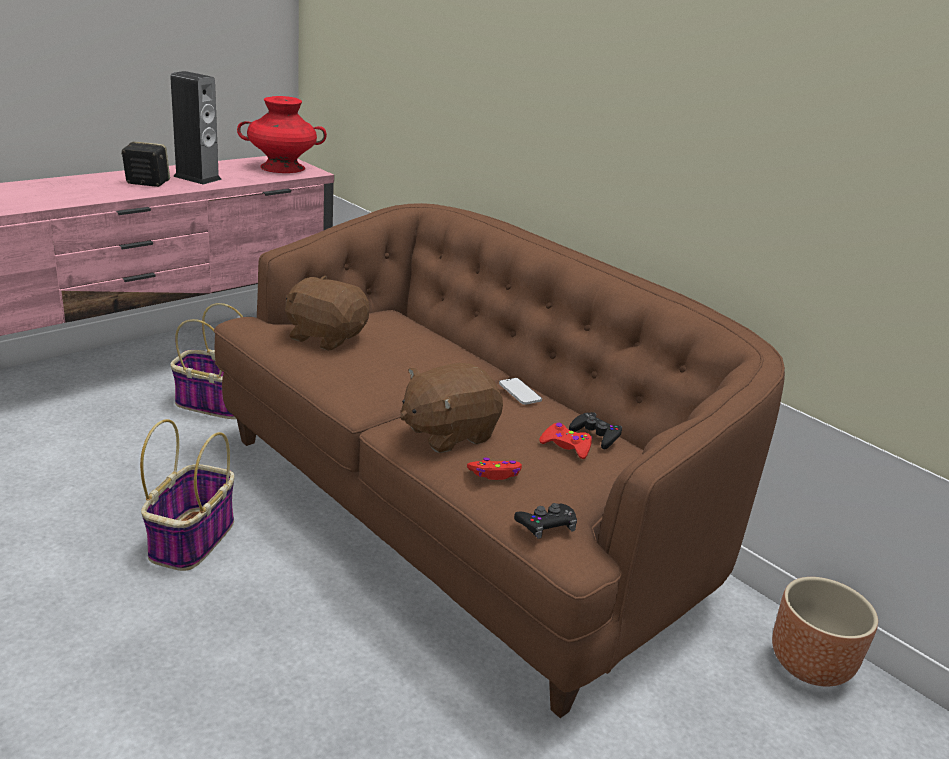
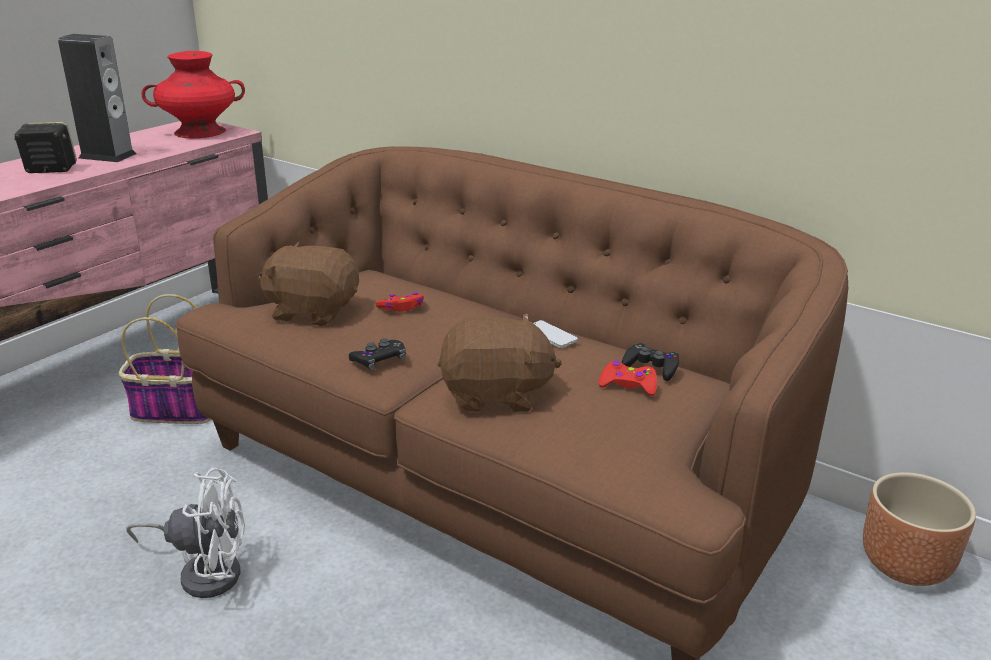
camera: 10 degrees left, 0 degrees up
(192, 538) = (204, 571): basket -> white fan
(447, 433) = (496, 395): brown plush toy -> brown plush toy turned 135 degrees counterclockwise
(495, 474) = (569, 431): red game controller -> red game controller (402, 308)
(546, 525) = (649, 477): black game controller -> black game controller (379, 359)

